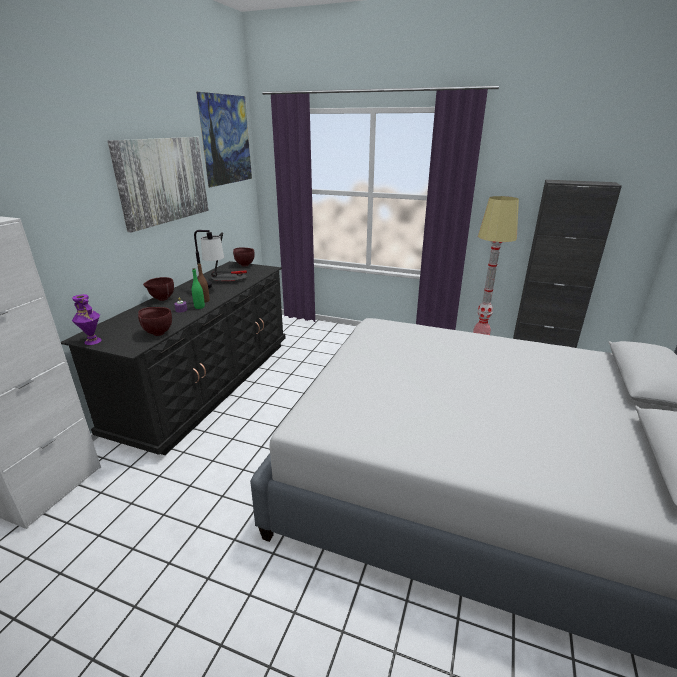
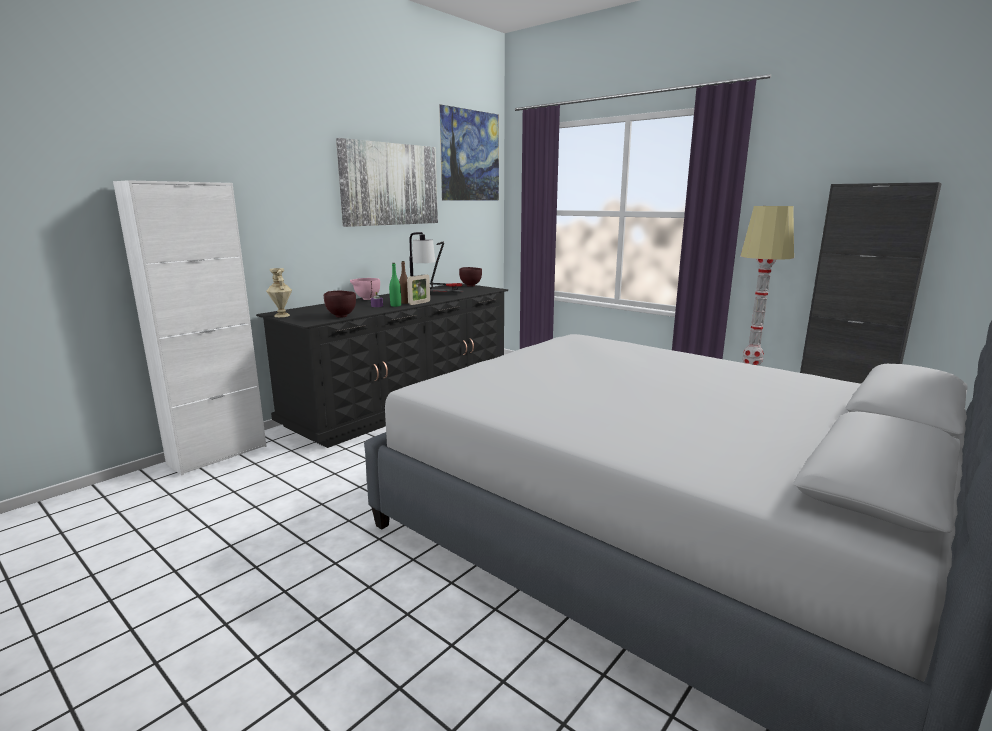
camera: 20 degrees right, 10 degrees down
(92, 341) = (281, 315): purple vase -> beige vase
(161, 299) = (366, 299): brown bowl -> pink bowl
(219, 300) = (419, 303): none -> picture frame

